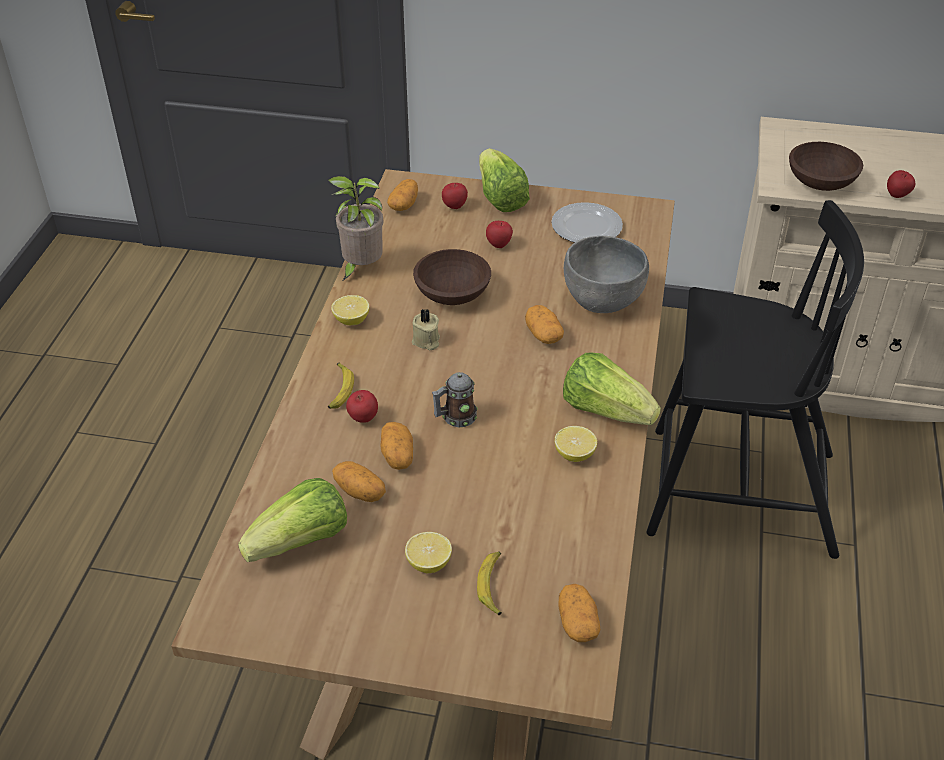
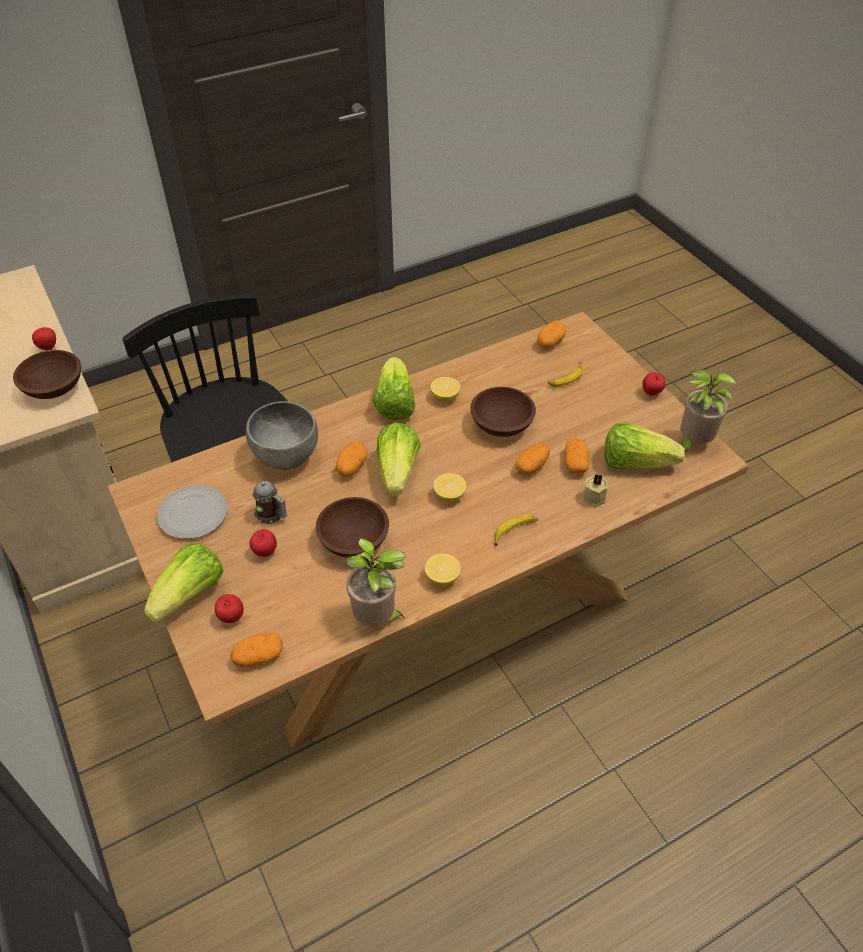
camera: 130 degrees left, 5 degrees up
(261, 620) = (692, 443): none -> potted plant
(363, 419) = (523, 501): apple -> apple (651, 393)
(426, 341) = (420, 520): beige candle -> beige candle (594, 496)
(428, 563) = (583, 407): lemon -> lemon (449, 495)
(455, 417) = (473, 461): mug -> mug (272, 515)
(479, 472) = (502, 425): none -> brown bowl
(502, 359) = (397, 472): none -> lettuce

